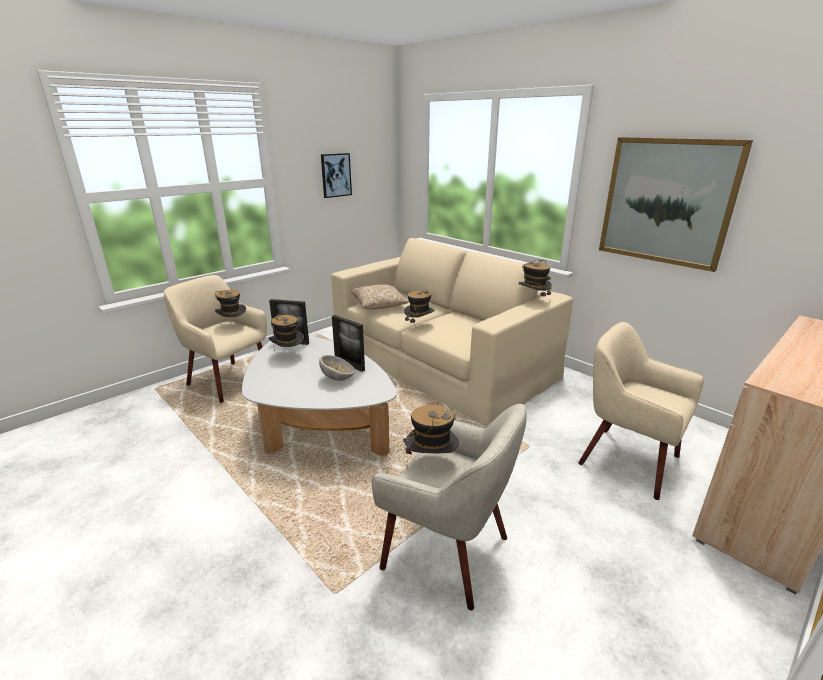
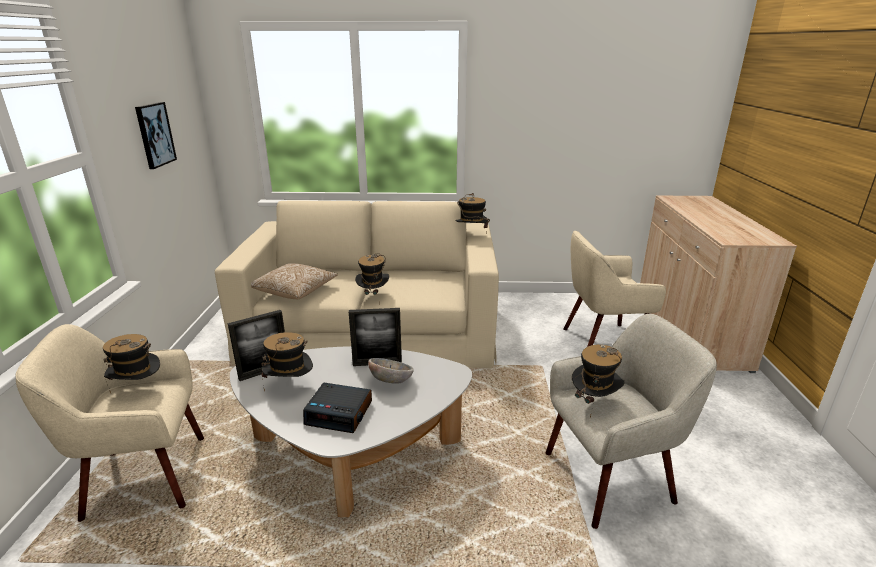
camera: 45 degrees left, 0 degrees up
(285, 380) = (340, 413): none -> alarm clock
(666, 202) = (548, 124): picture -> none

